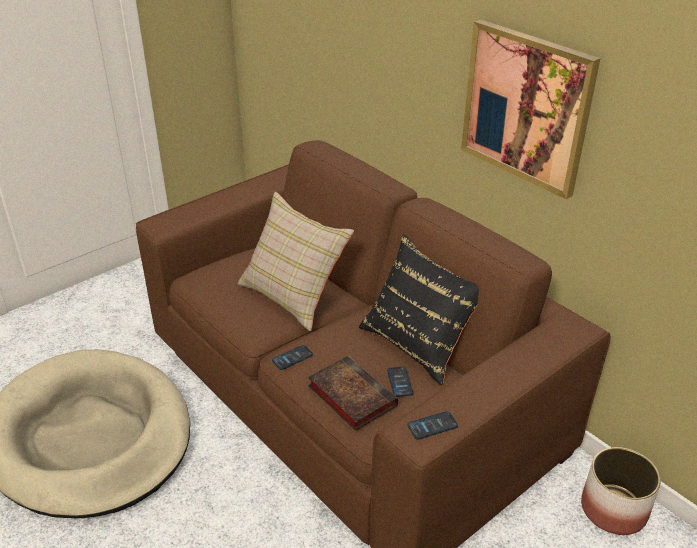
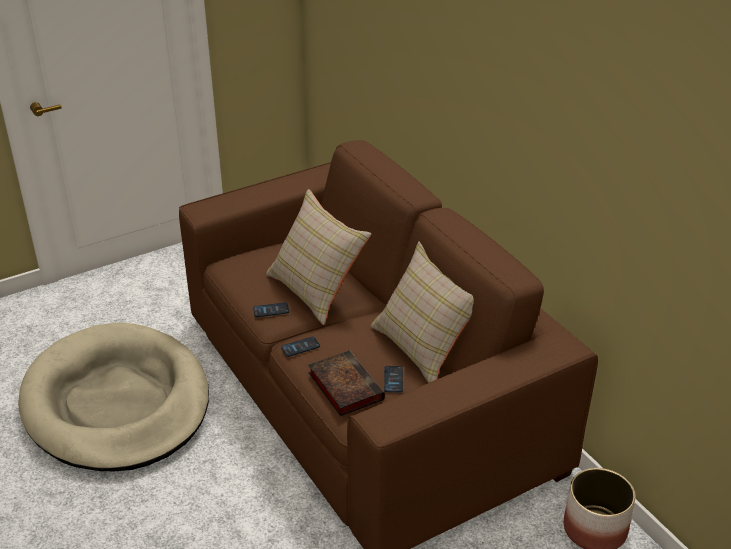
camera: 10 degrees right, 0 degrees up
(419, 342) = (424, 346): black pillow -> beige pillow
(432, 426) = (399, 415): phone -> phone (271, 310)
(526, 107) = (534, 133): picture -> none

